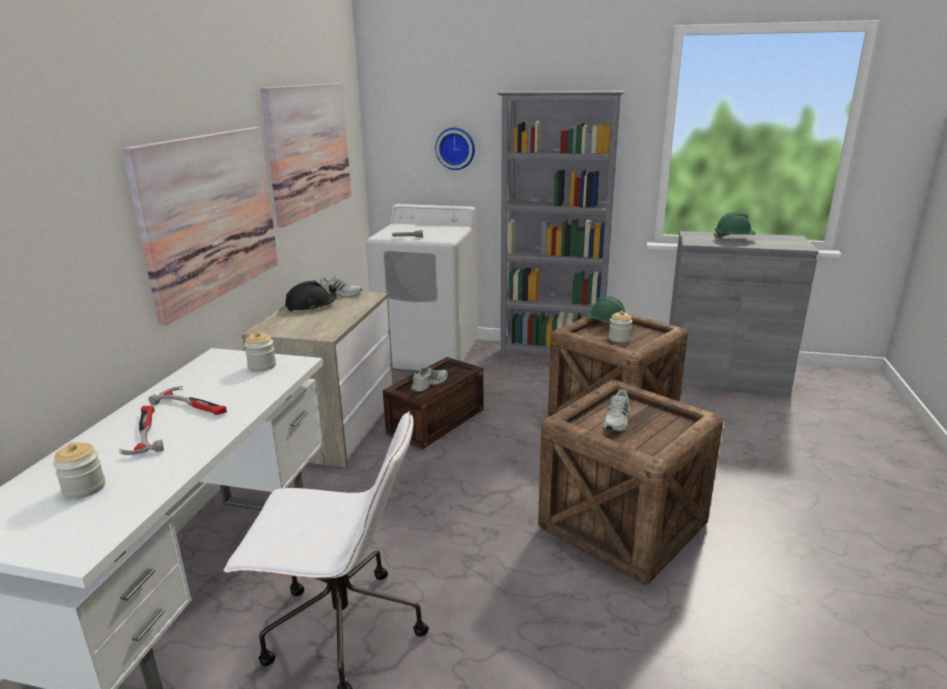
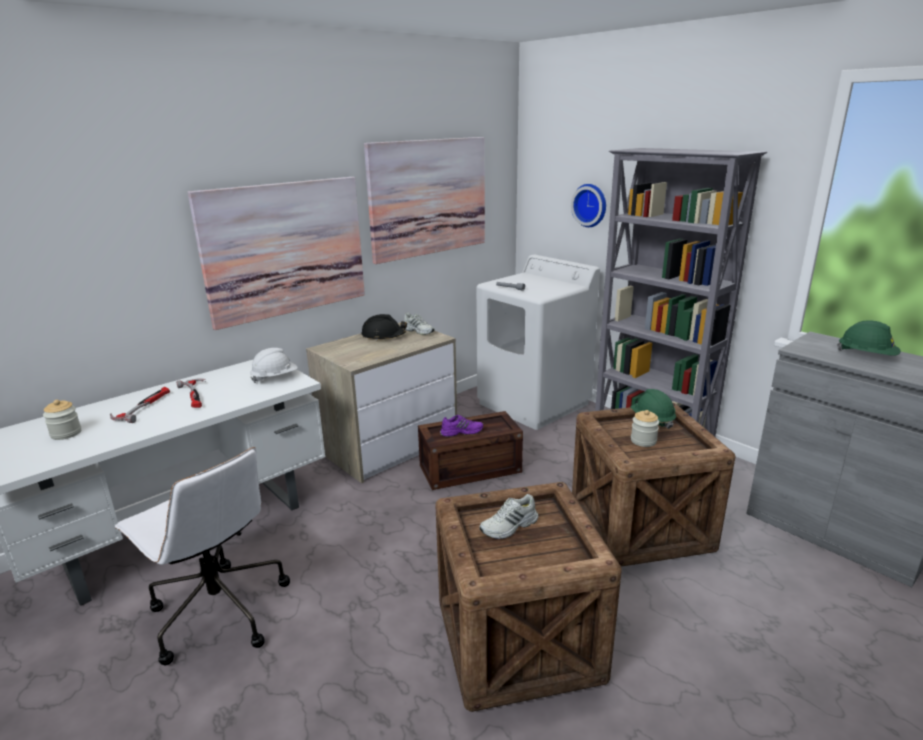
camera: 35 degrees right, 0 degrees up
(262, 366) = (275, 378): jar -> white hard hat
(429, 383) = (461, 431): white shoe -> purple shoe

